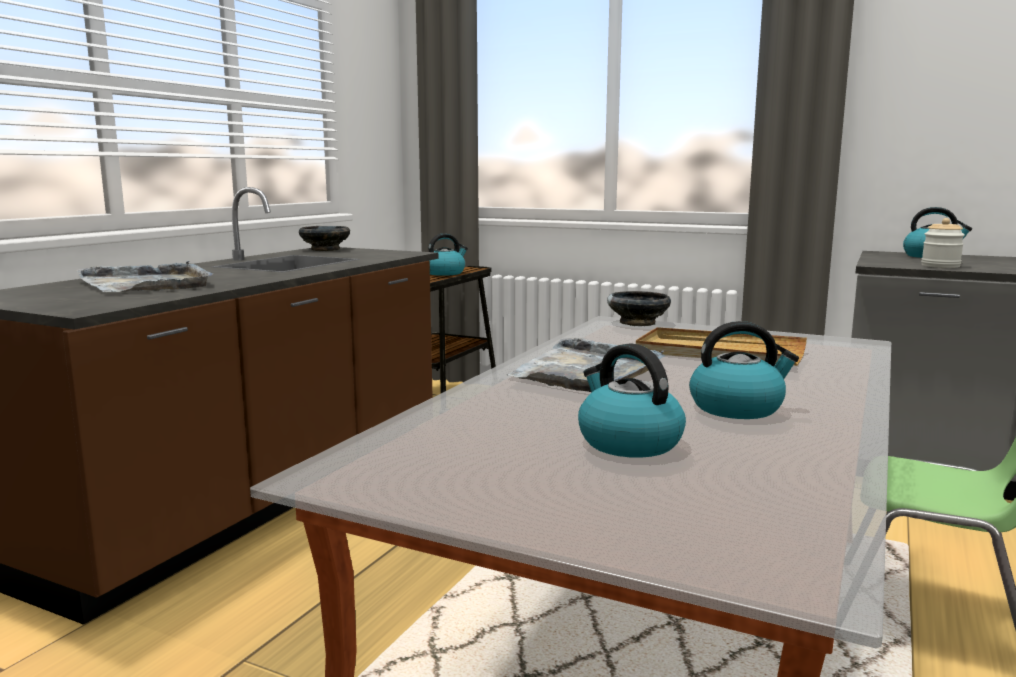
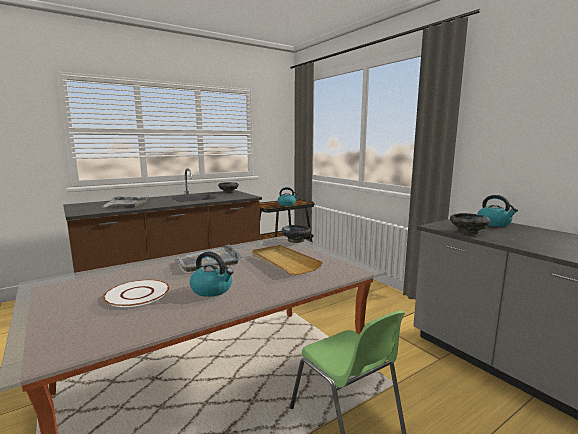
camera: 30 degrees right, 0 degrees up
(628, 442) = (137, 294): kettle -> white plate
(940, 266) = (467, 231): jar -> black bowl

